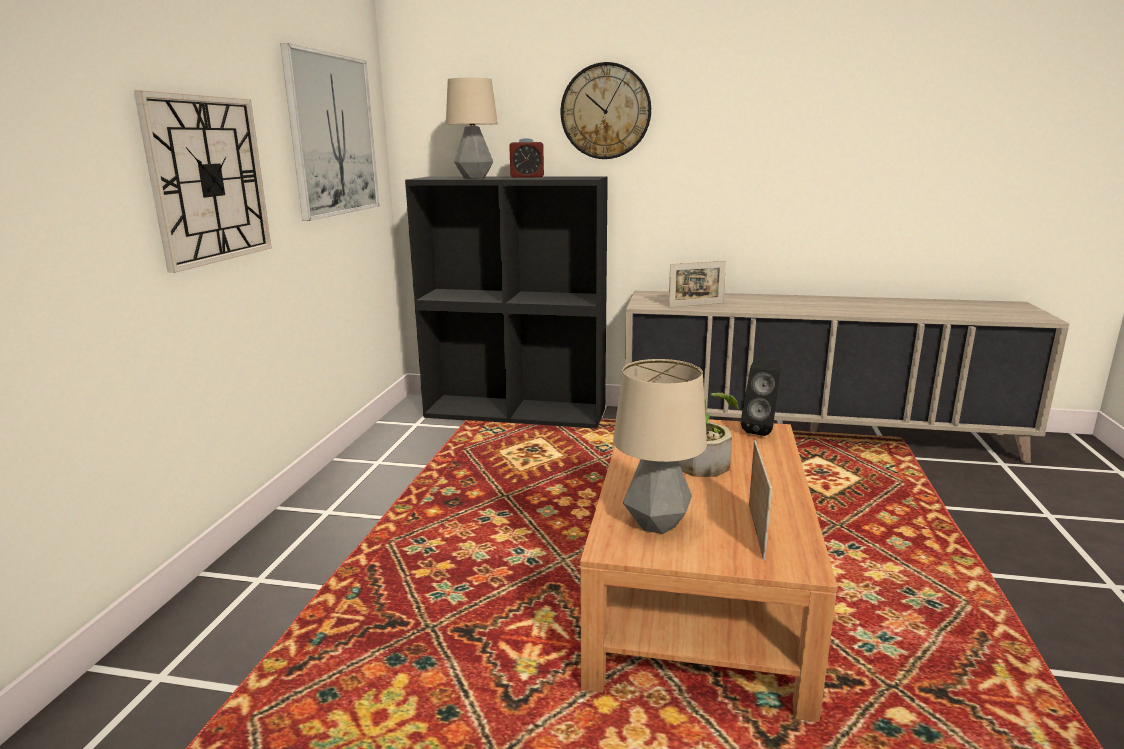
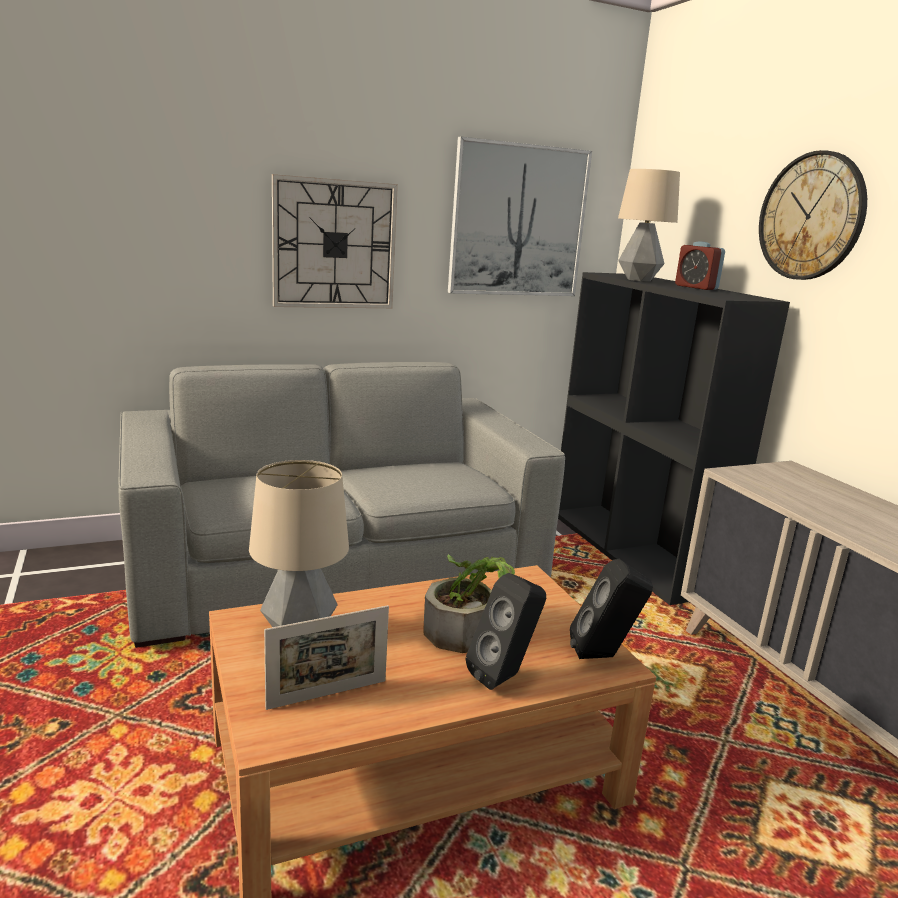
camera: 55 degrees right, 0 degrees up
(367, 543) = (336, 566): none -> grey sofa
(696, 305) = (798, 499): picture frame -> none
(767, 464) = (505, 676): none -> black speaker

